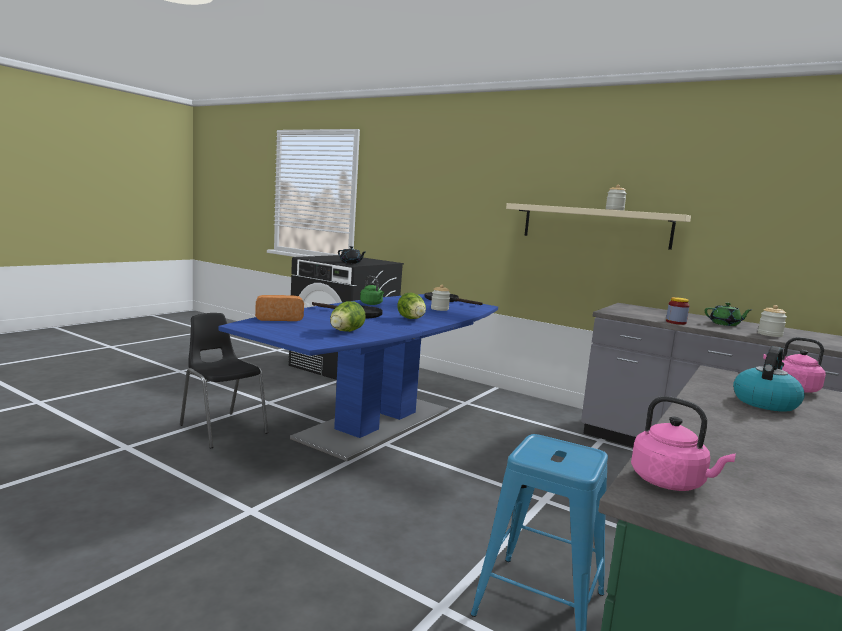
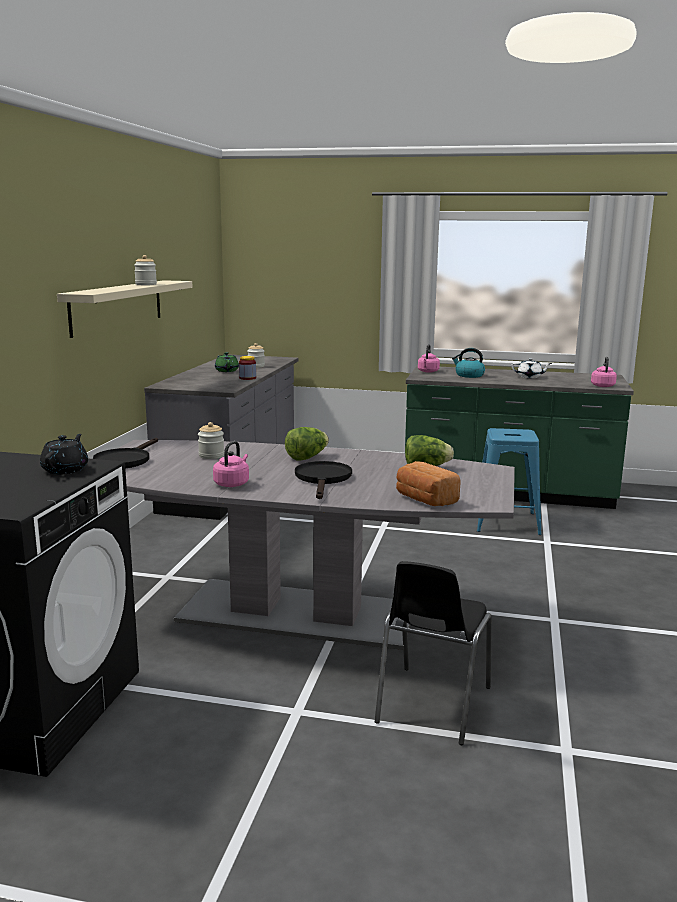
camera: 110 degrees left, 5 degrees up
(372, 304) = (232, 483): green kettle -> pink kettle
(377, 423) = (296, 613): blue dining table -> grey dining table
(781, 445) = (530, 377): none -> white teapot

